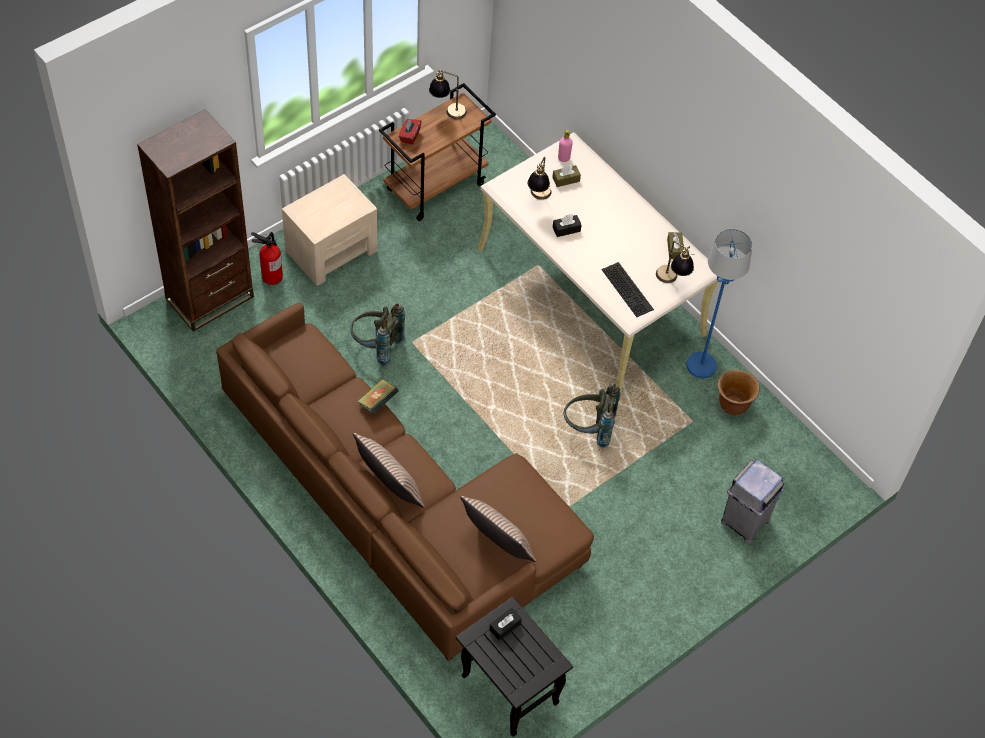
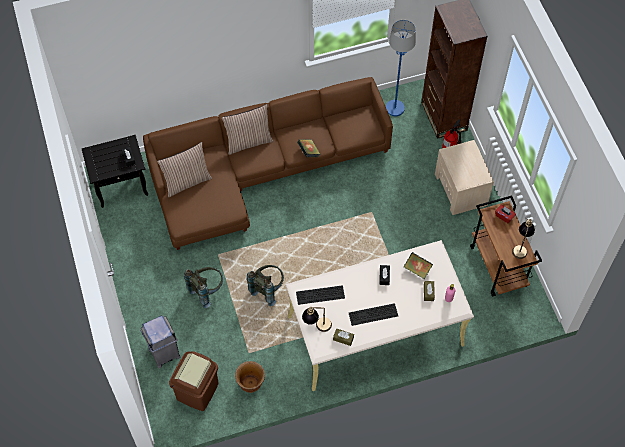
camera: 115 degrees right, 5 degrees up
(376, 346) = (375, 192): grey backpack -> grey backpack (207, 290)
(538, 198) = (417, 269): table lamp -> book
(627, 227) = (373, 315): none -> keyboard
(701, 365) = (289, 377): blue floor lamp -> blue floor lamp (395, 108)
(775, 461) = (198, 391): none -> brown trash can

